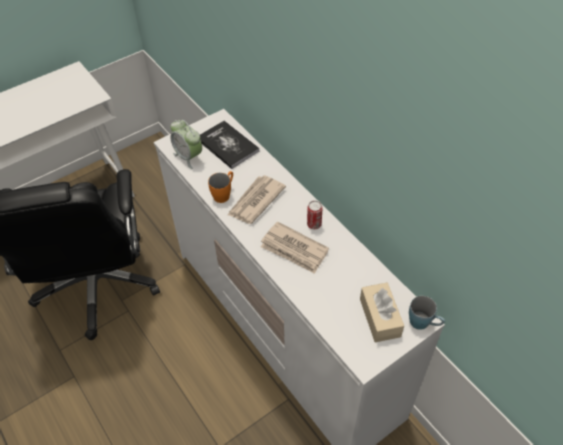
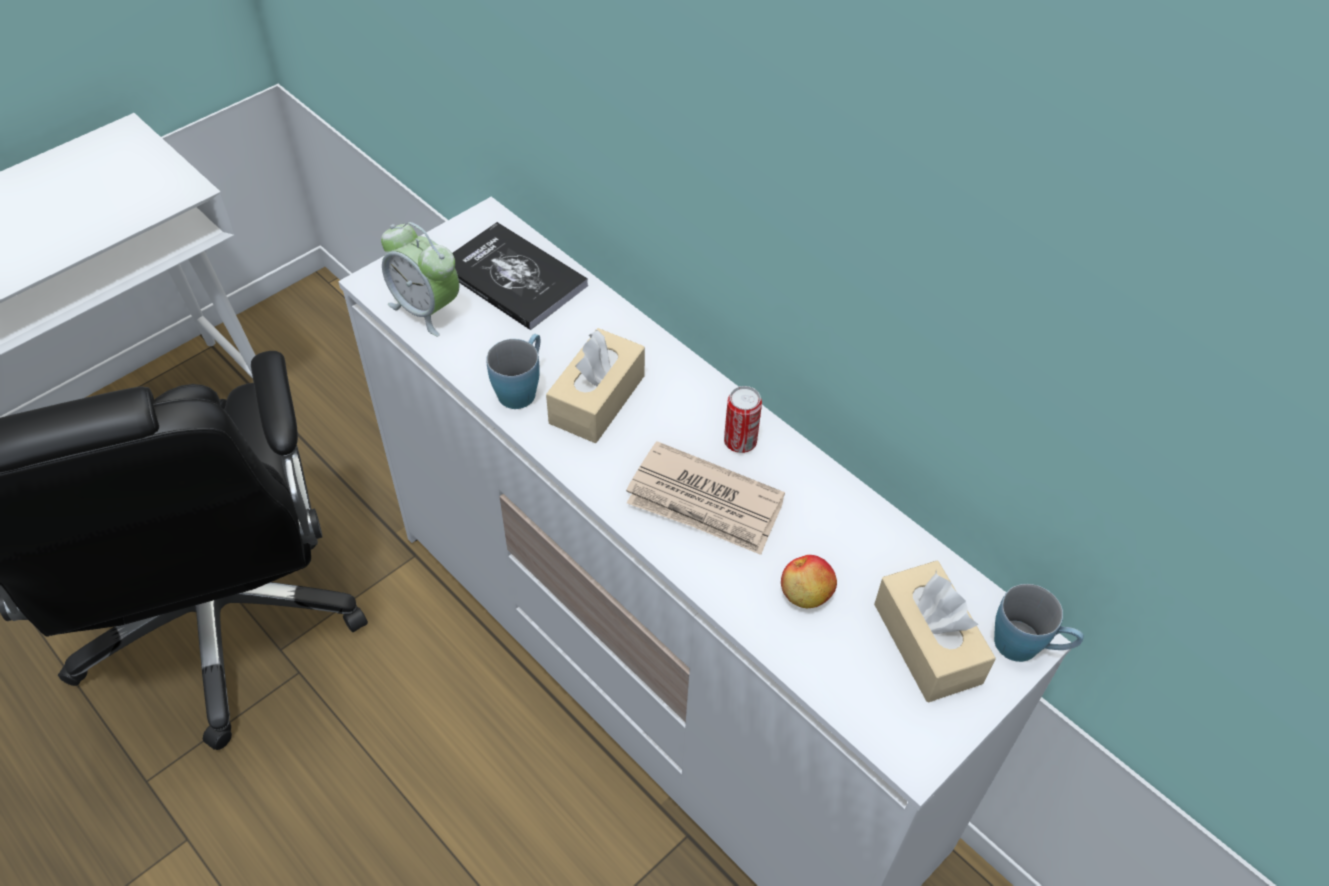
camera: 10 degrees left, 0 degrees up
(224, 194) = (522, 388): orange mug -> blue mug
(255, 201) = (597, 399): newspaper -> beige tissue box
(331, 292) = (806, 594): none -> apple

